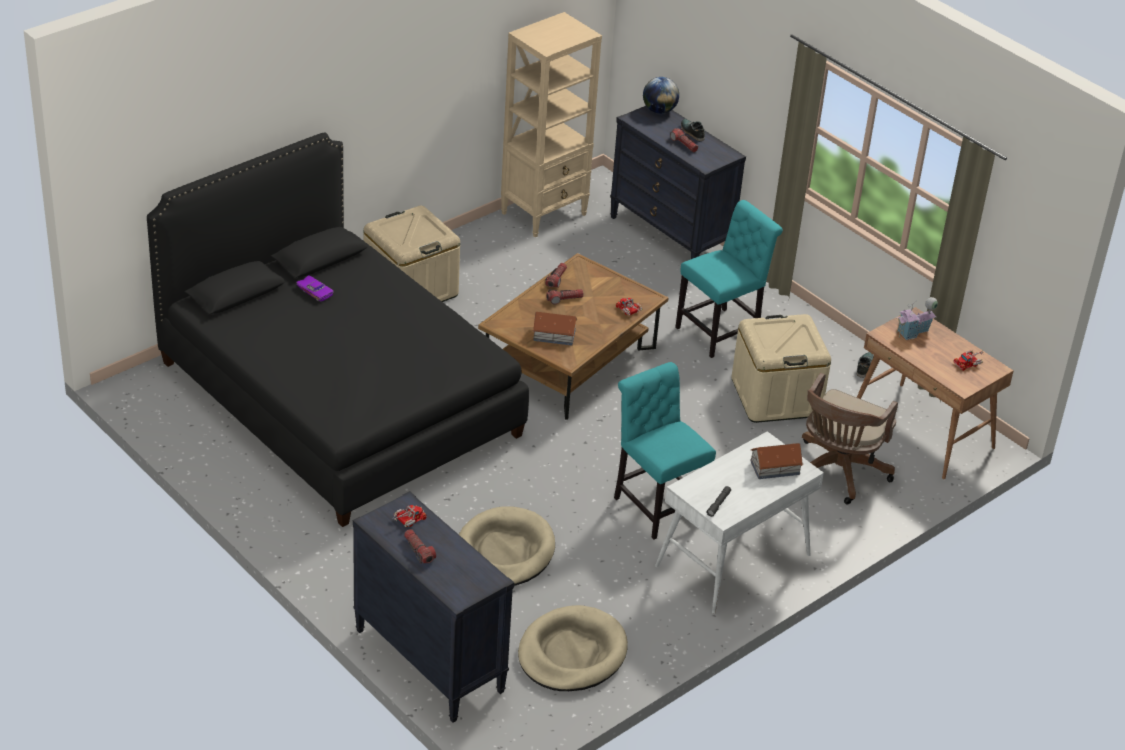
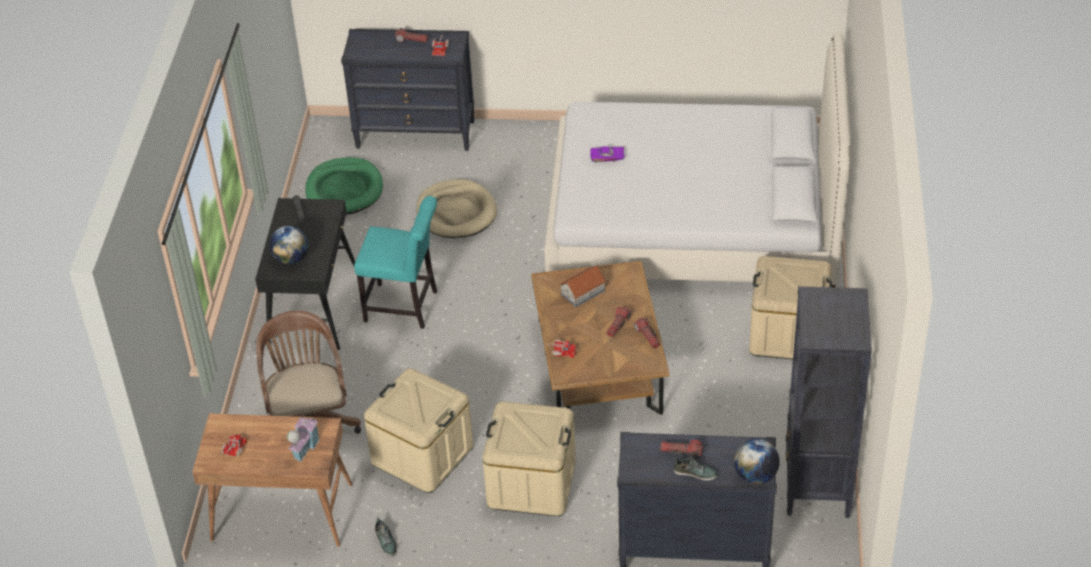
camera: 140 degrees right, 5 degrees up
(315, 291) = (751, 174): purple toy car -> purple toy car (607, 157)
(338, 398) = (694, 224): black bed -> white bed
(544, 214) = (816, 487): beige bookcase -> black bookcase
(571, 653) = (344, 189): beige dog bed -> green dog bed
(721, 331) = (531, 483): turquoise chair -> beige storage box
(733, 561) = (313, 307): white desk -> black desk
(774, 467) = (291, 259): toy house -> globe

